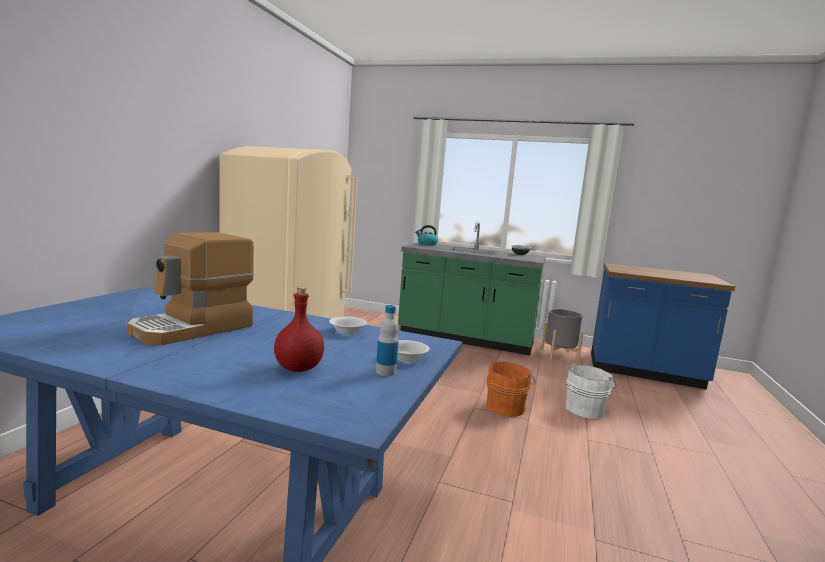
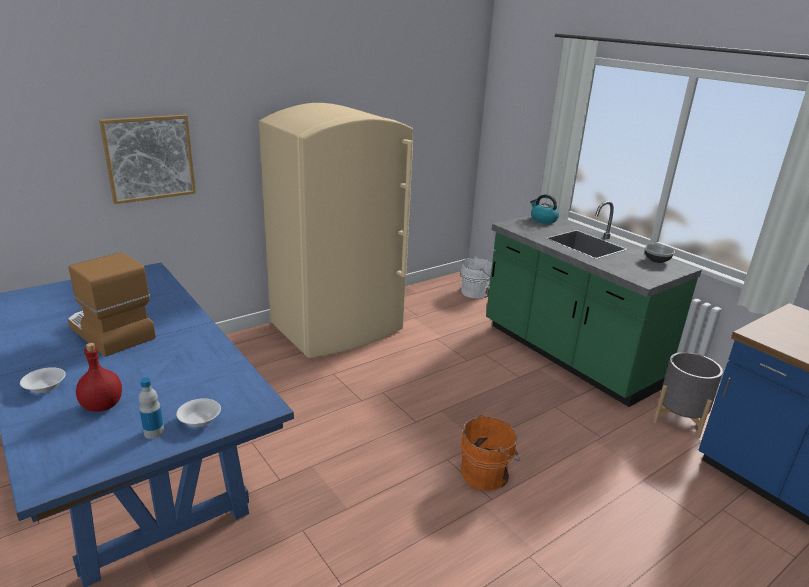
camera: 35 degrees right, 15 degrees up
(127, 174) = (149, 158): none -> picture
(193, 328) = (110, 332): coffee machine -> coffee machine turned 60 degrees clockwise
(347, 331) = (213, 367): white bowl -> white bowl (44, 387)
(586, 409) = (591, 516): white bucket -> white bucket (477, 292)

